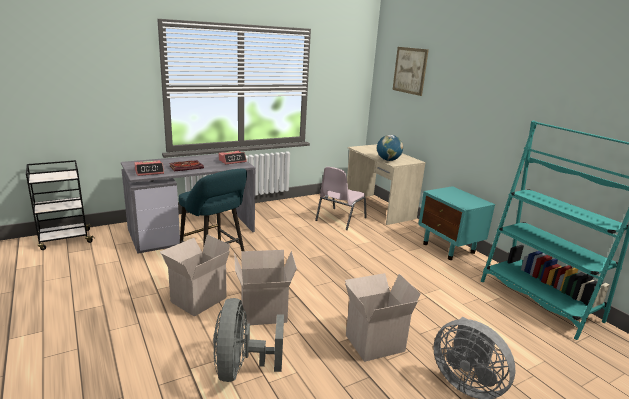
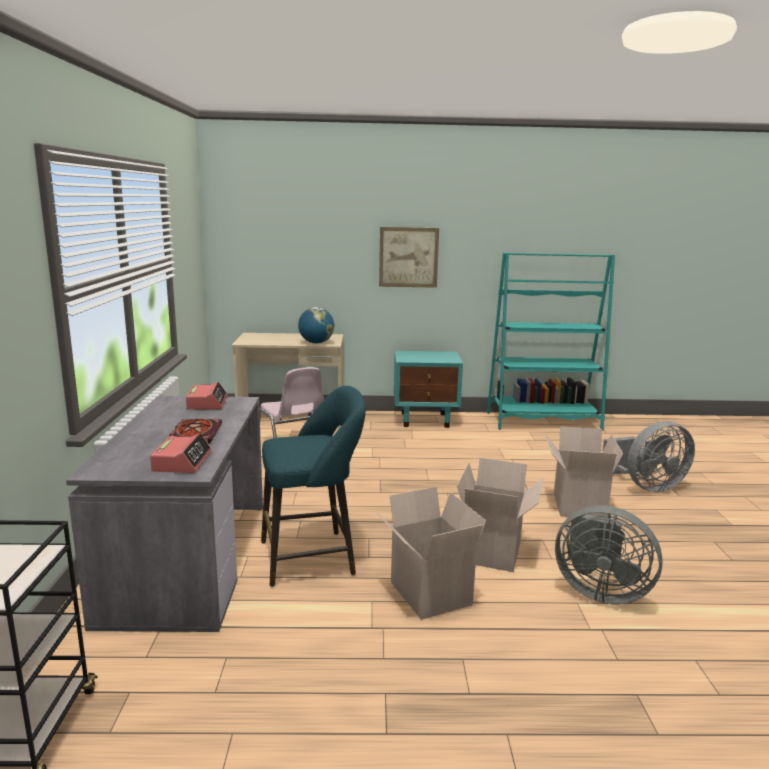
camera: 60 degrees left, 5 degrees down
(410, 70) = (285, 219): picture -> picture (408, 257)

